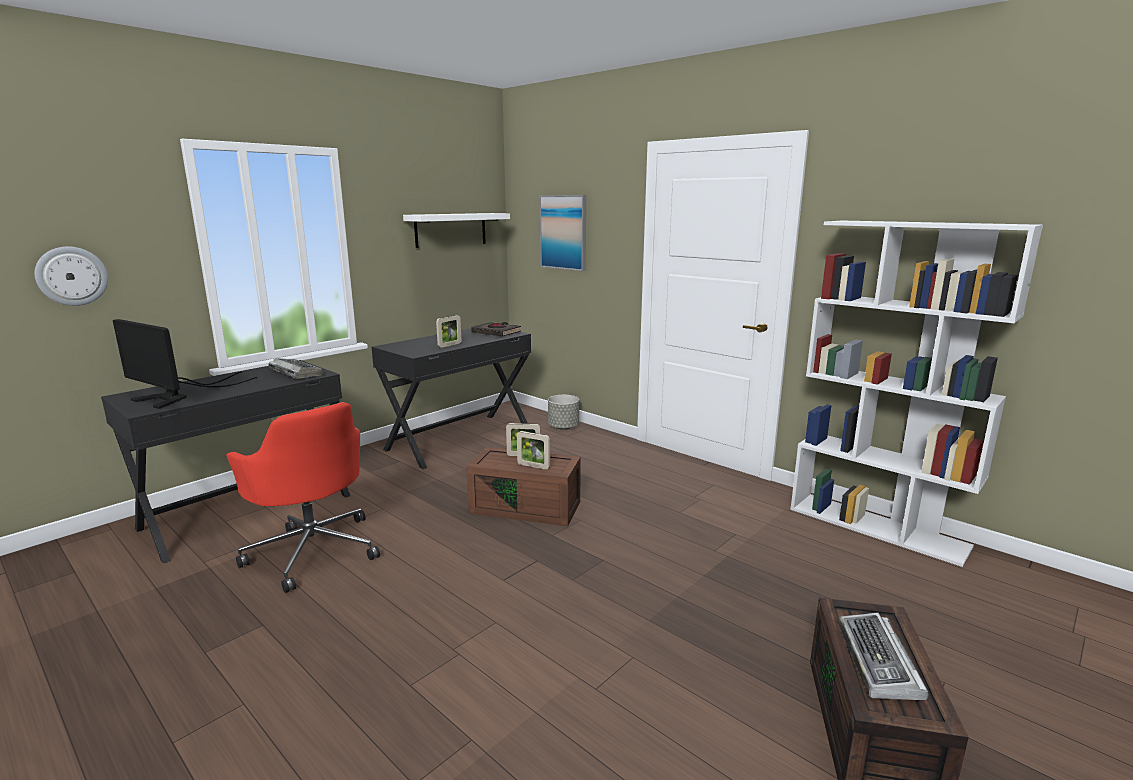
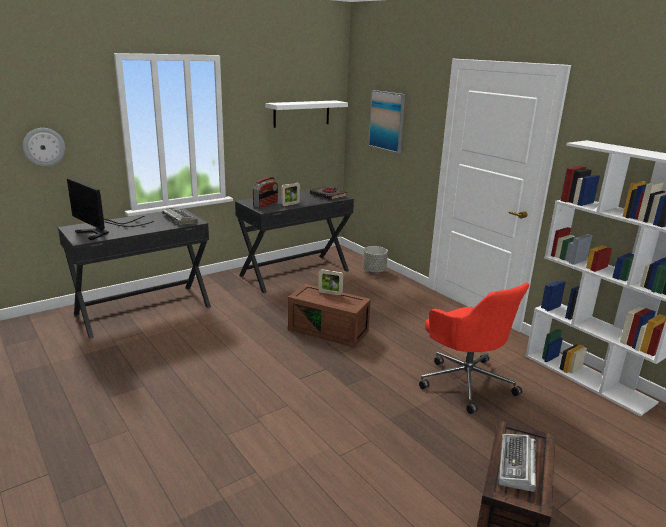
camera: 10 degrees right, 5 degrees up
(313, 550) = (181, 342): red office chair -> red office chair (465, 381)
(416, 347) = (266, 204): none -> radio
(533, 466) = (334, 302): picture frame -> none

